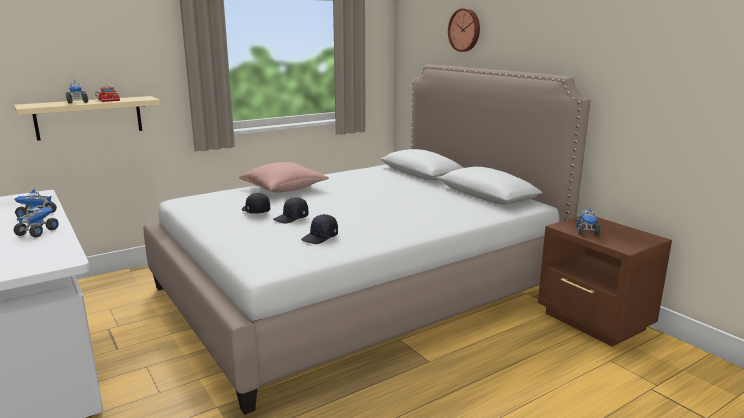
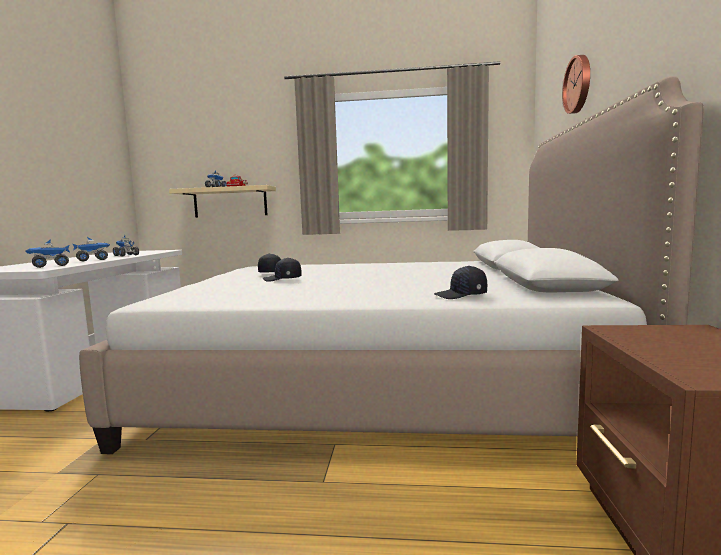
camera: 40 degrees right, 10 degrees down
(284, 188) = (340, 266): pink pillow -> none
(320, 237) = (258, 291): black cap -> black cap (461, 295)
(587, 231) = (653, 342): toy truck -> toy truck (50, 266)

